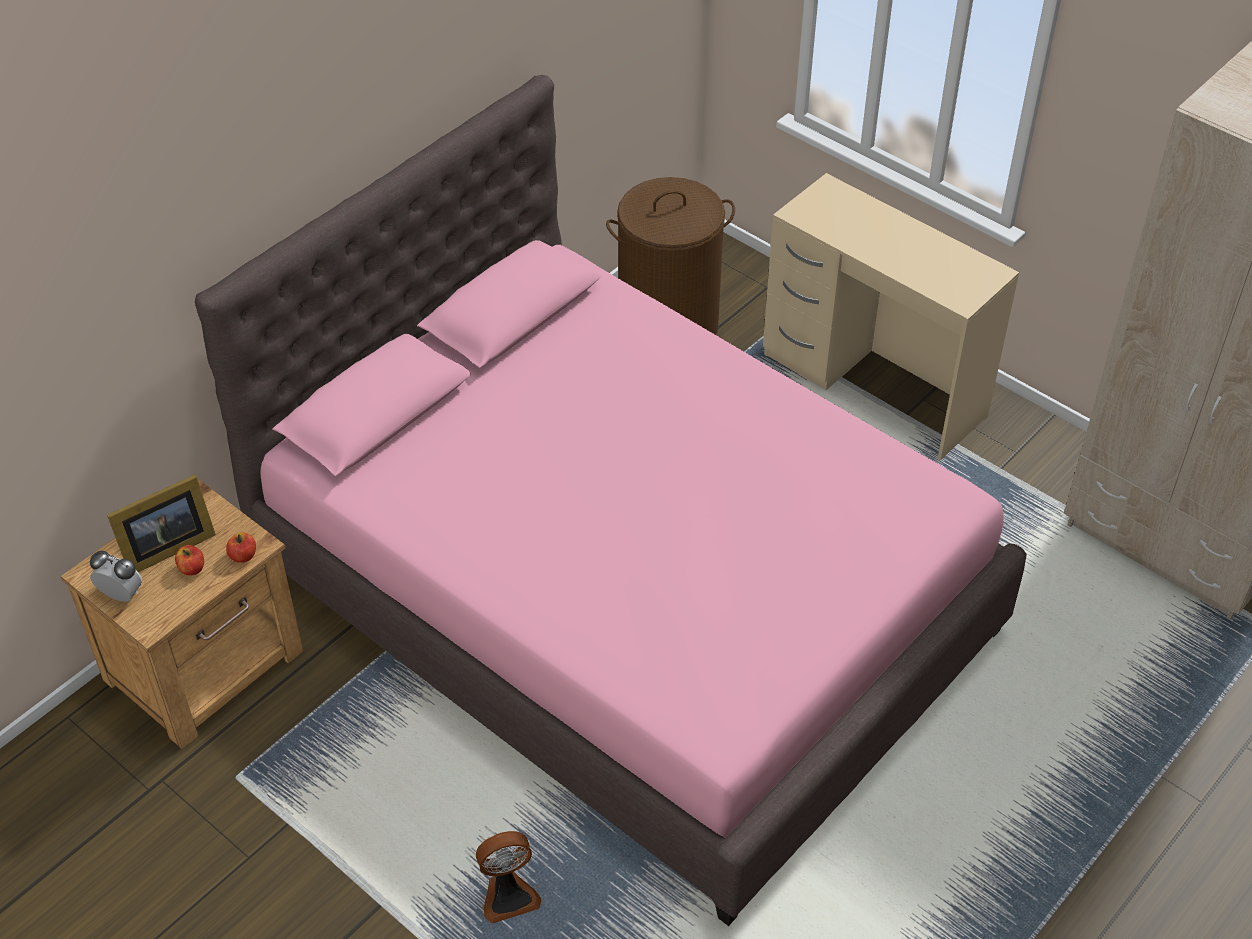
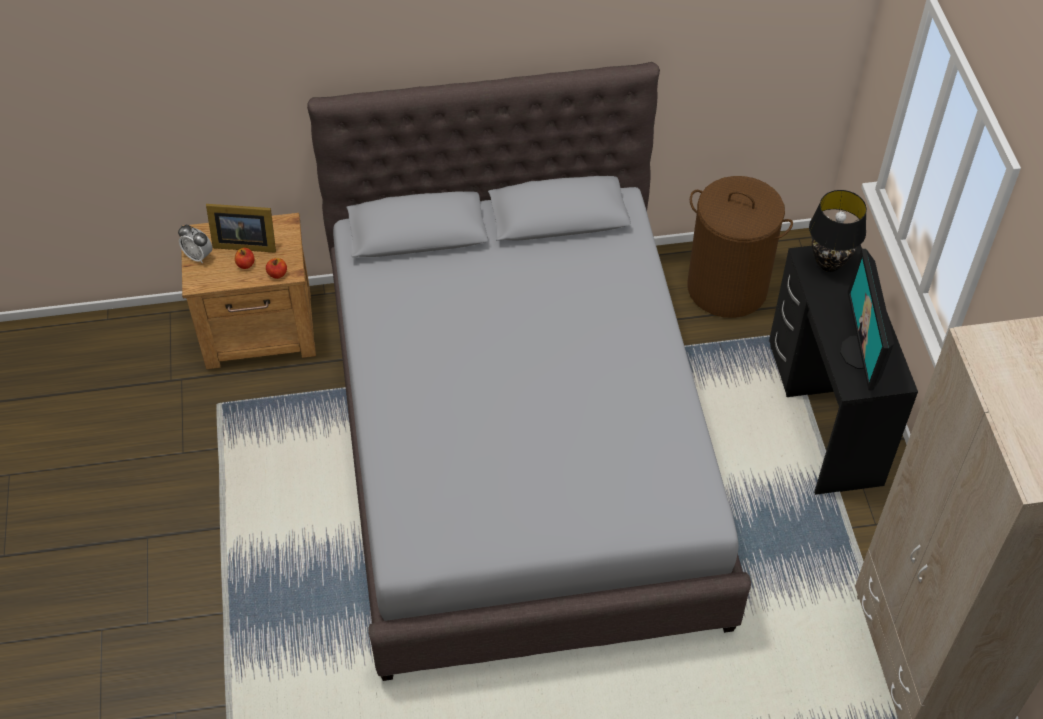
camera: 40 degrees right, 5 degrees up
(121, 595) = (198, 256): alarm clock -> alarm clock turned 150 degrees clockwise
(508, 895) = (287, 572): fan -> none
(624, 596) = (521, 445): pink bed -> grey bed
(824, 207) = (829, 263): none -> black table lamp
(874, 385) = (824, 414): beige desk -> black desk
(936, 268) = (860, 352): none -> monitor

